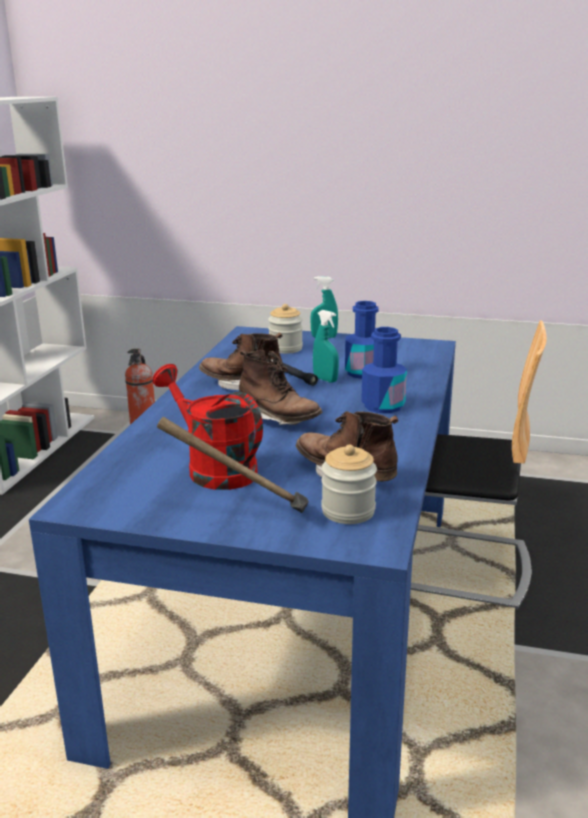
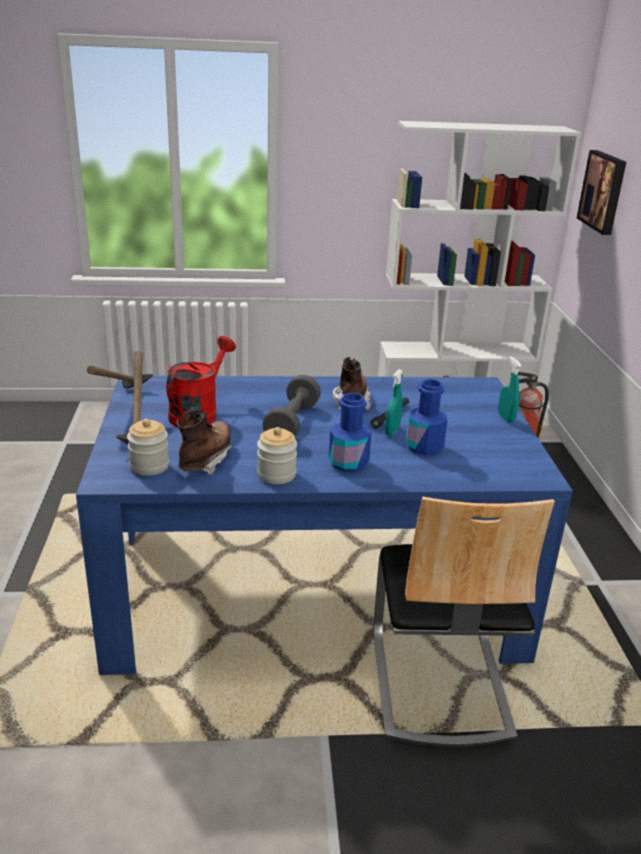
camera: 70 degrees right, 5 degrees up
(99, 152) = (604, 191): none -> picture
(142, 520) = (122, 404): none -> hammer
(278, 420) = (292, 423): brown boot -> grey dumbbell
(285, 348) = (456, 405): jar -> jar (276, 474)

